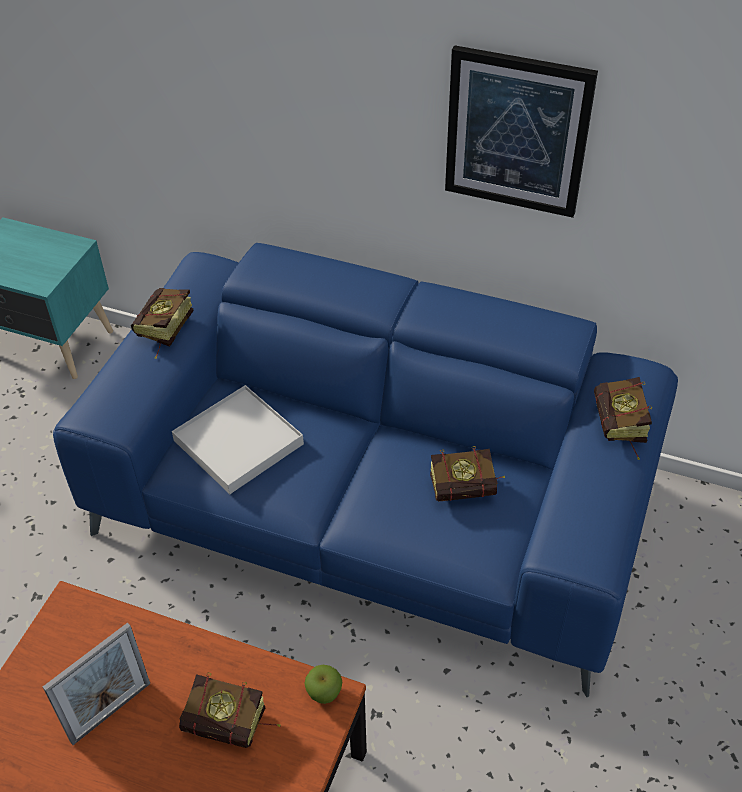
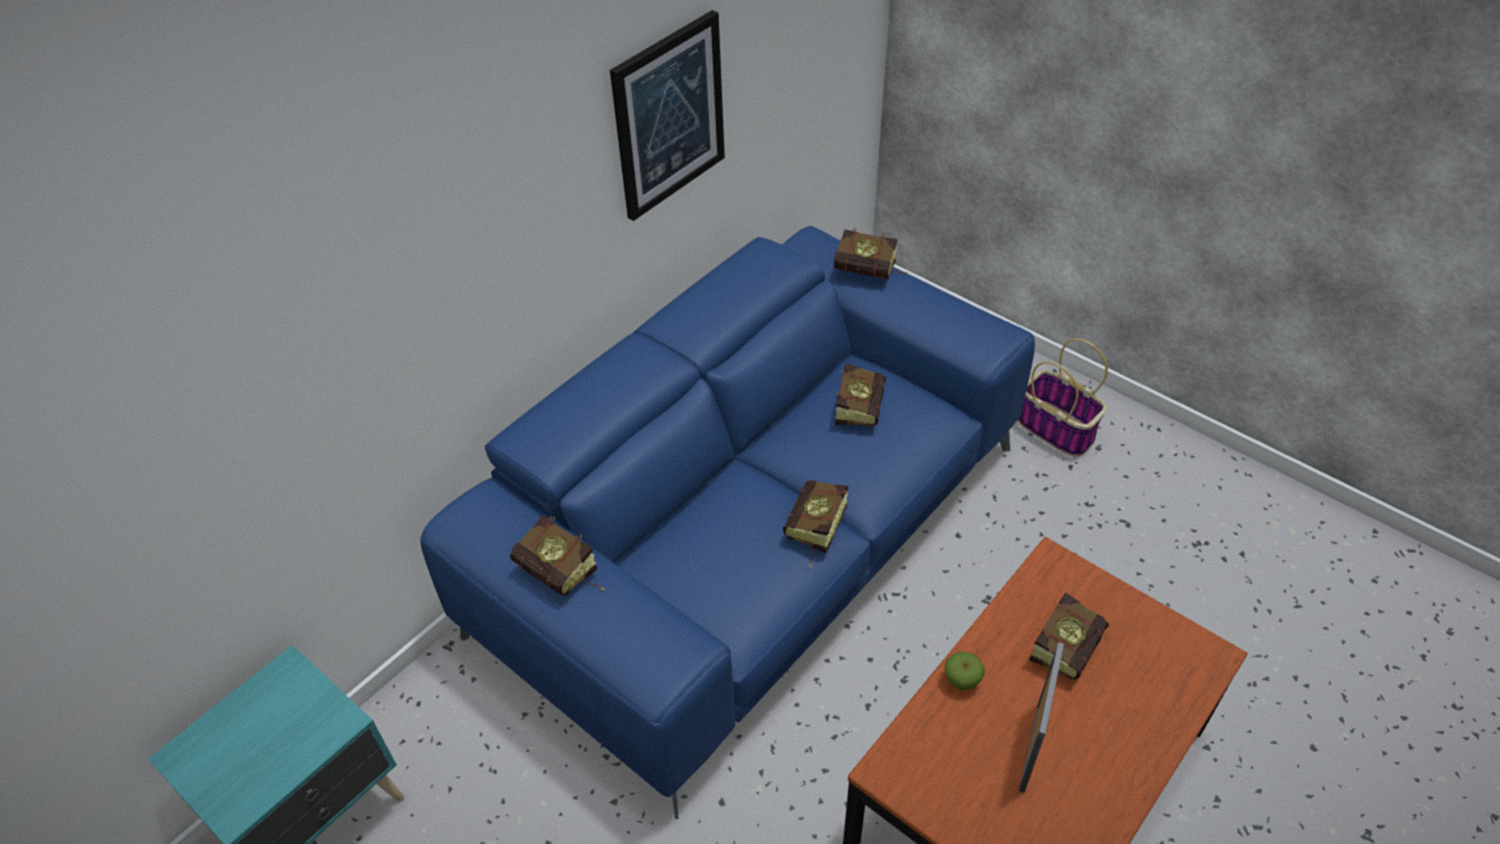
camera: 70 degrees left, 0 degrees up
(111, 712) = (1031, 747): picture frame -> picture frame turned 45 degrees clockwise
(239, 442) = (722, 567): white tray -> none
(298, 494) = (813, 533): none -> book
(324, 693) = (1048, 567): apple -> apple (961, 681)
(645, 741) = (1057, 429): none -> basket

